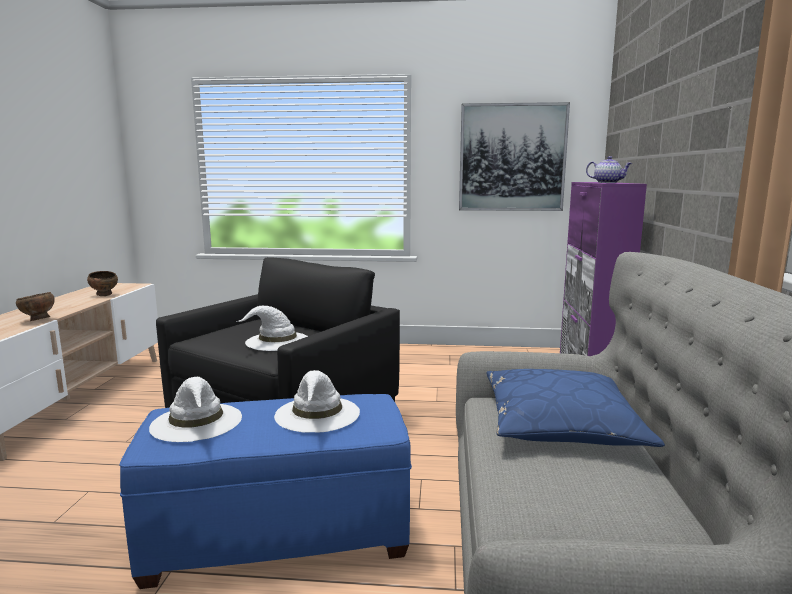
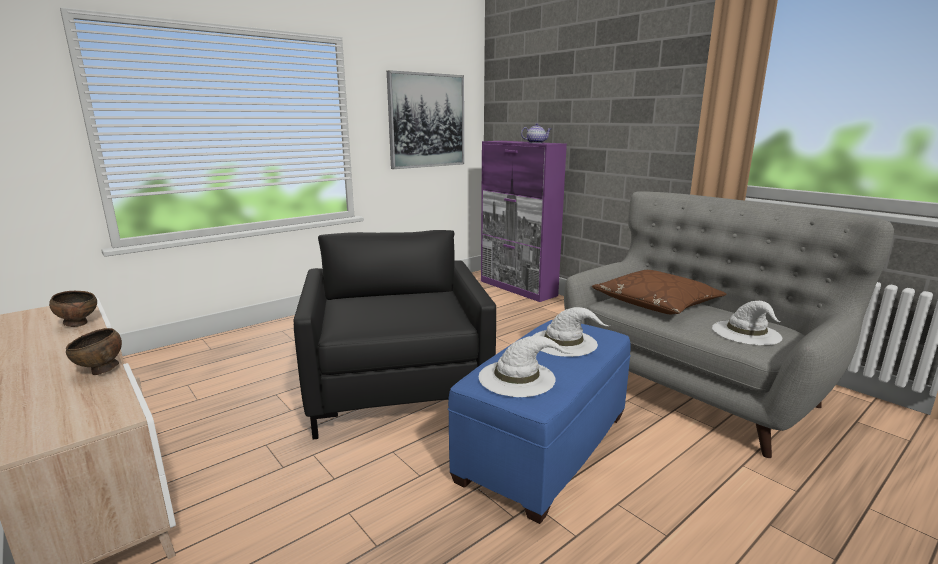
camera: 45 degrees left, 5 degrees up
(277, 341) = (421, 308): white hat -> white hat (747, 333)
(560, 424) = (656, 303): blue pillow -> brown pillow

